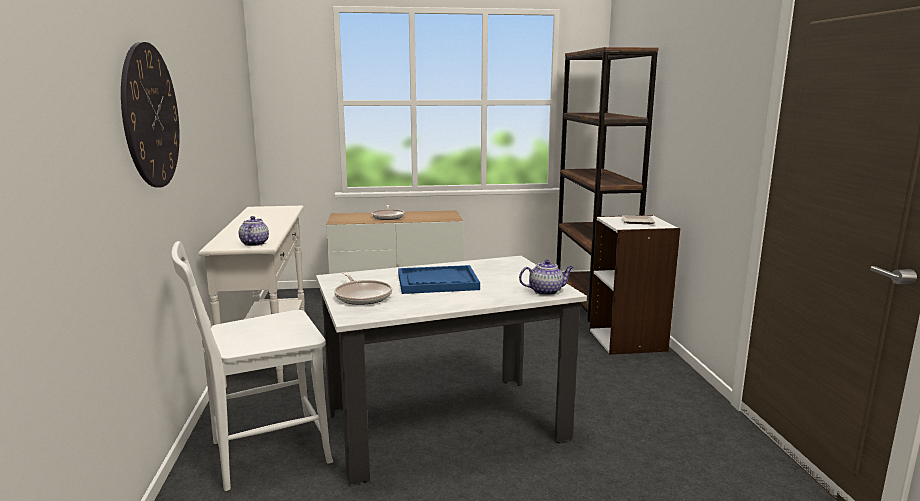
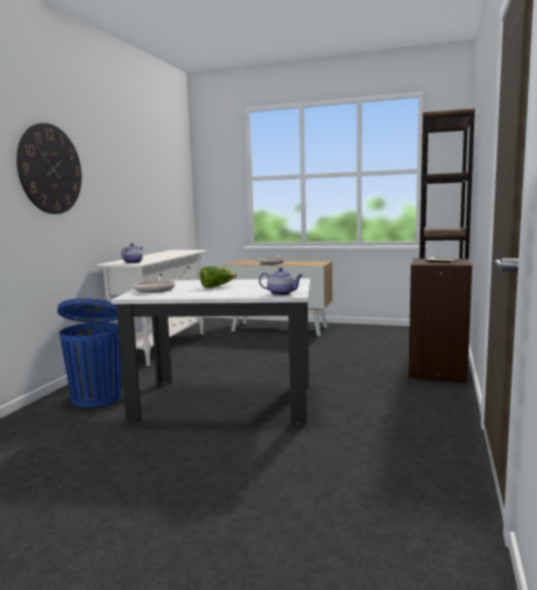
camera: 25 degrees right, 5 degrees down
(263, 453) = (97, 397): white chair -> blue trash can
(437, 282) = (217, 286): blue tray -> lettuce
(628, 340) = (438, 371): white bookcase -> brown bookcase

